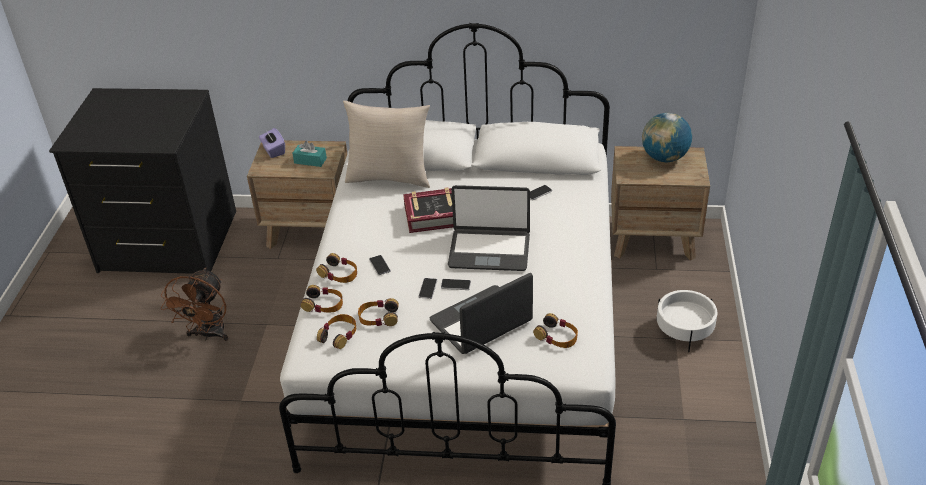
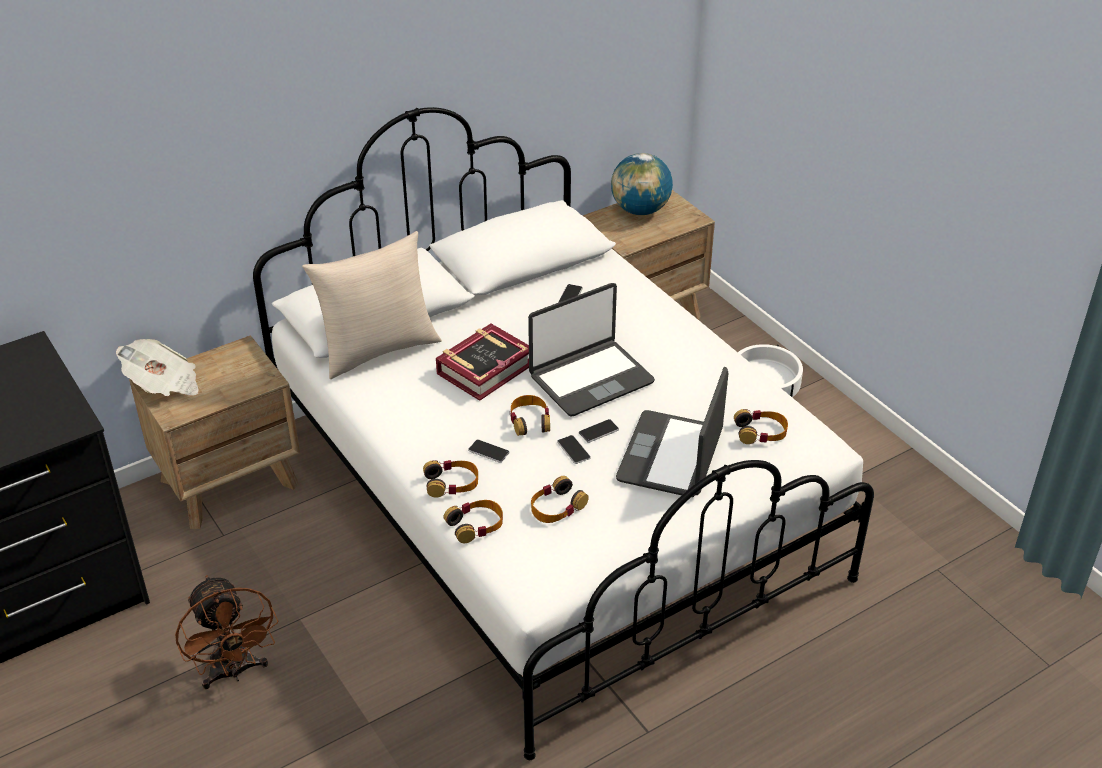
camera: 40 degrees left, 0 degrees up
(273, 150) = (164, 385): purple tissue box -> newspaper
(310, 161) = (231, 376): turquoise tissue box -> none
(339, 335) = (535, 548): headphones -> headphones (530, 421)

